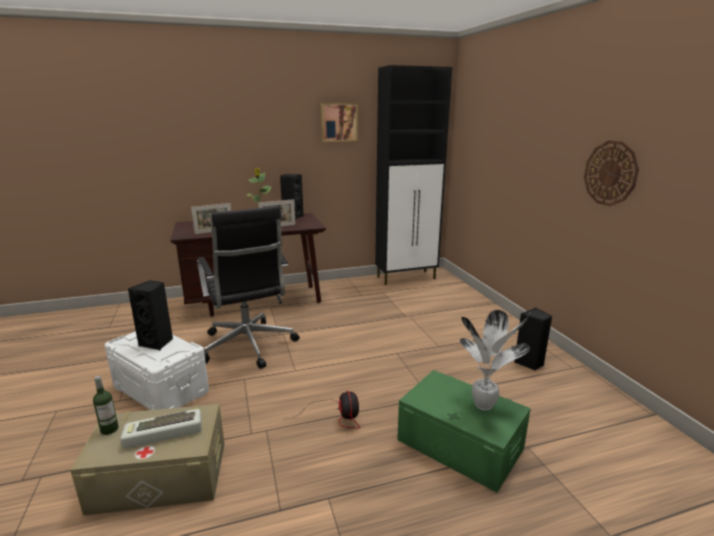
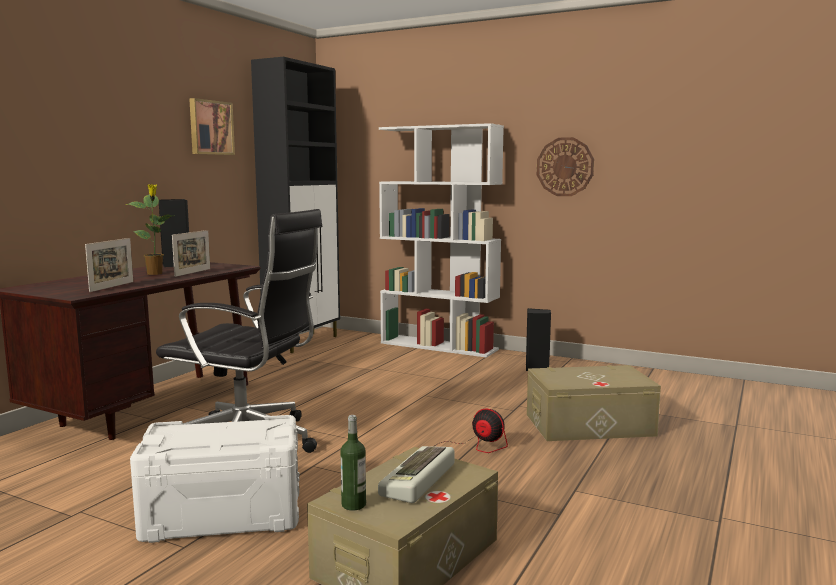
camera: 45 degrees left, 10 degrees down
(157, 343) = (215, 433): black speaker -> none
(459, 444) = (589, 425): green storage box -> beige storage box
(485, 406) = (605, 372): potted plant -> none
(490, 311) = (439, 346): none -> white bookcase

